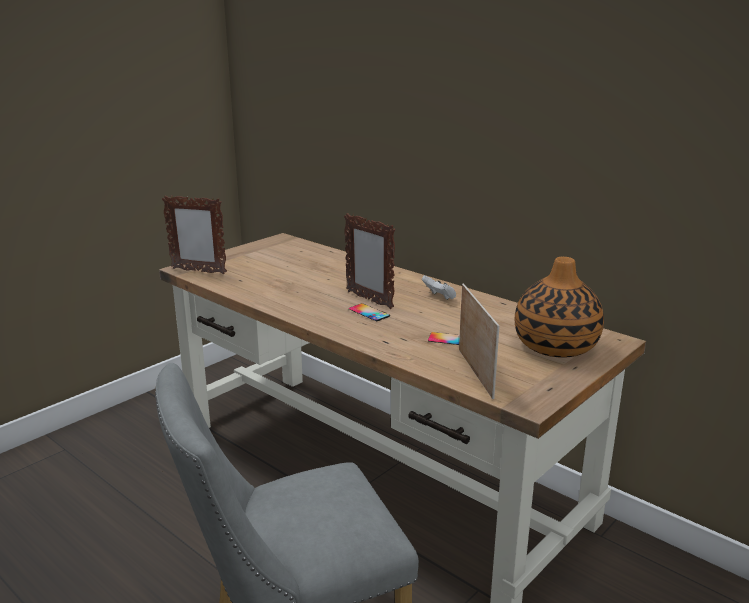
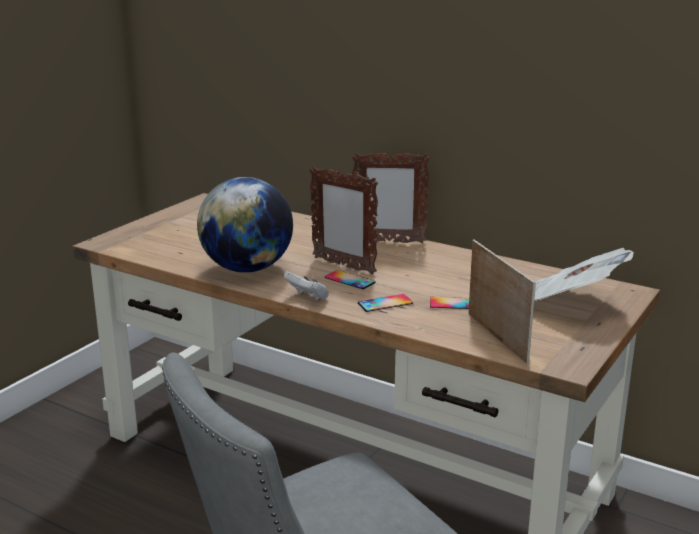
camera: 10 degrees left, 0 degrees up
(198, 271) = (123, 245): picture frame -> picture frame (389, 242)
(288, 297) = (247, 268): none -> globe
(390, 335) = (385, 303): none -> phone
(439, 297) = (421, 257): white game controller -> white game controller (308, 297)
(555, 346) = (569, 302): vase -> newspaper

